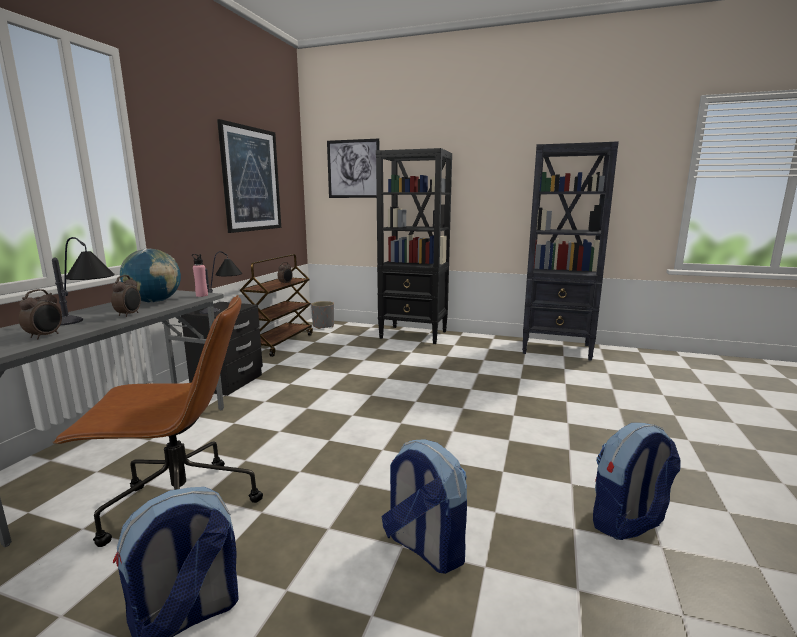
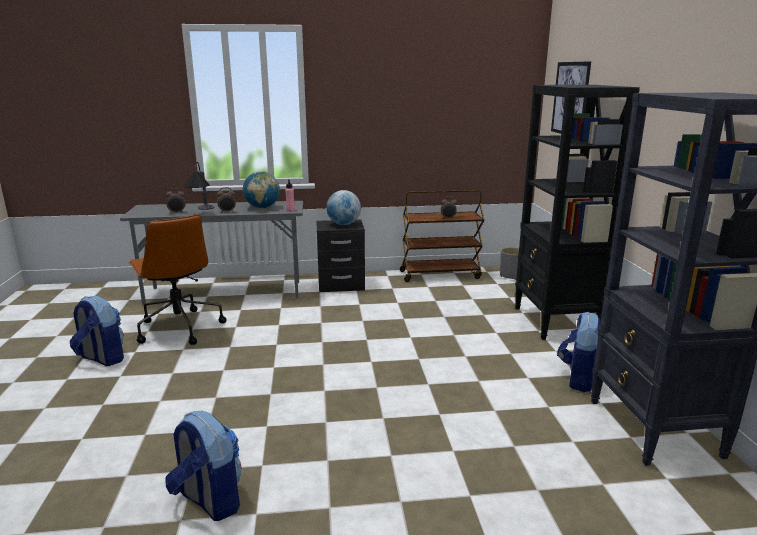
camera: 65 degrees right, 5 degrees up
(223, 307) = (344, 224): table lamp -> globe
(251, 179) = (442, 111): picture -> none
(424, 547) = (160, 408): backpack -> backpack (579, 379)

